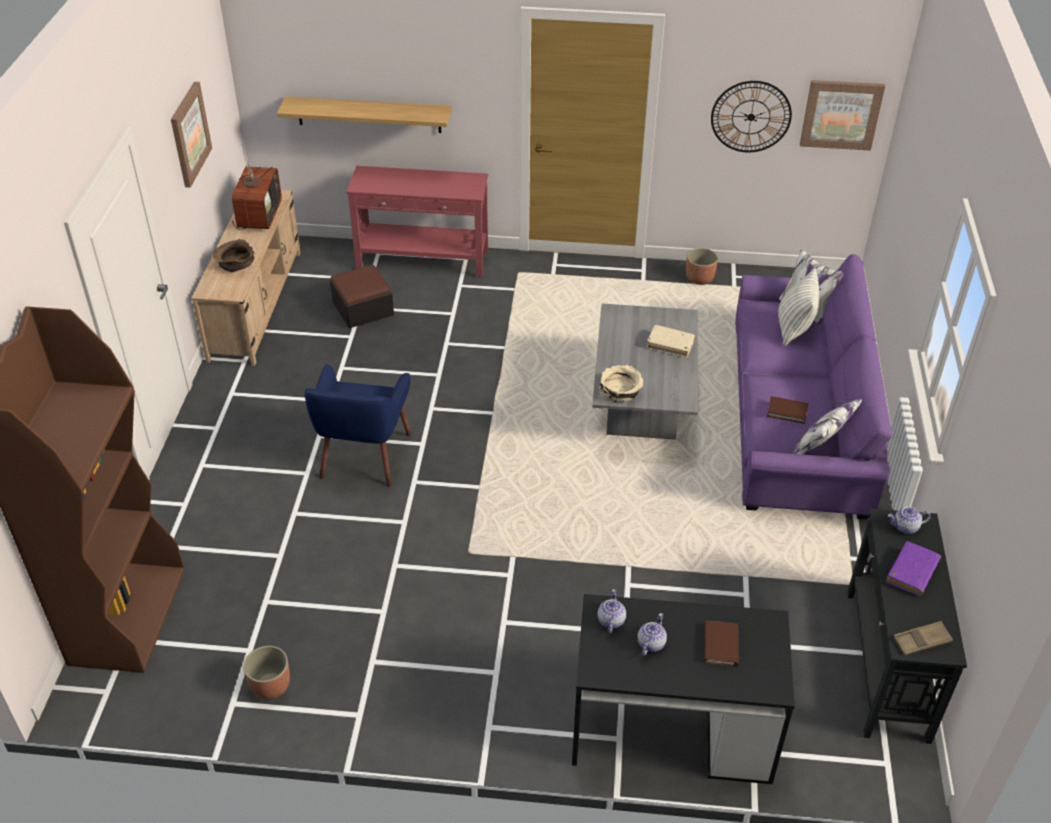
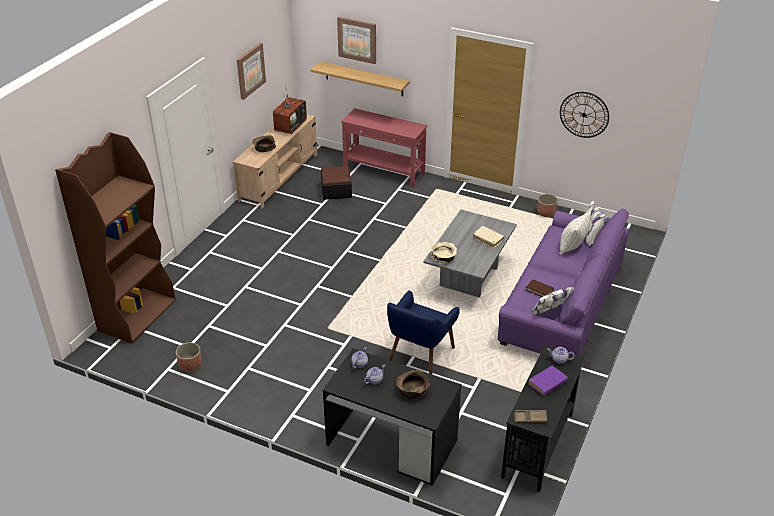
camera: 20 degrees right, 5 degrees down
(364, 456) = (296, 267): blue armchair -> blue armchair (420, 355)
(721, 645) = (412, 391): brown book -> brown bowl
(841, 114) = (640, 122): picture -> picture (357, 39)

